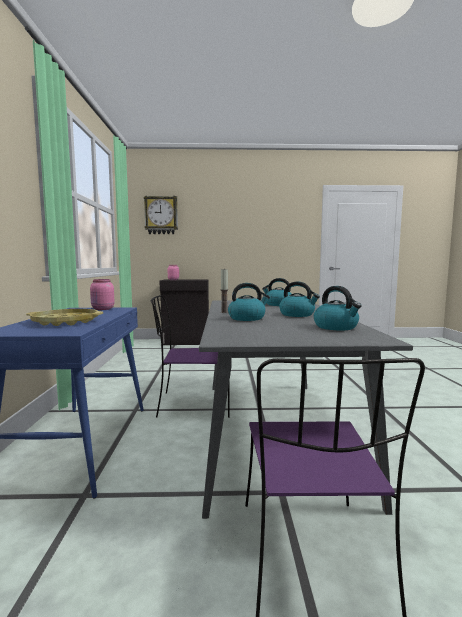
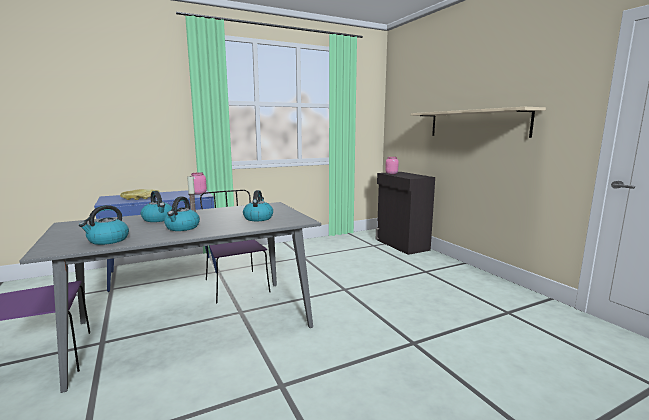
camera: 65 degrees right, 5 degrees up
(161, 215) = (405, 99): wall clock -> none
(241, 237) = (476, 123): none -> beige shelf

